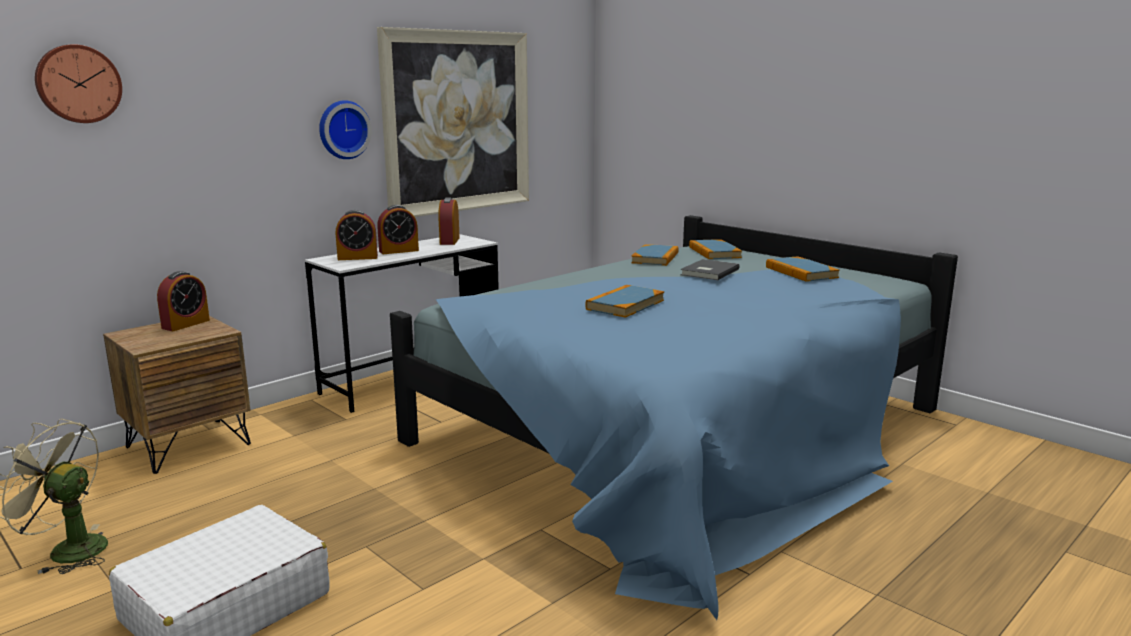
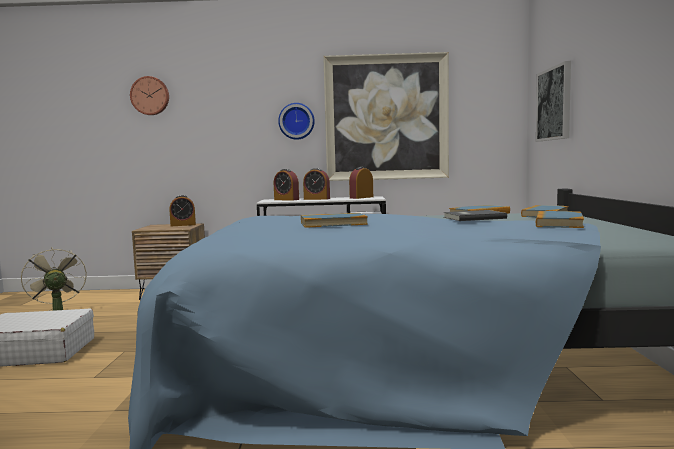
camera: 45 degrees right, 10 degrees down
(661, 116) = (554, 104): none -> picture

